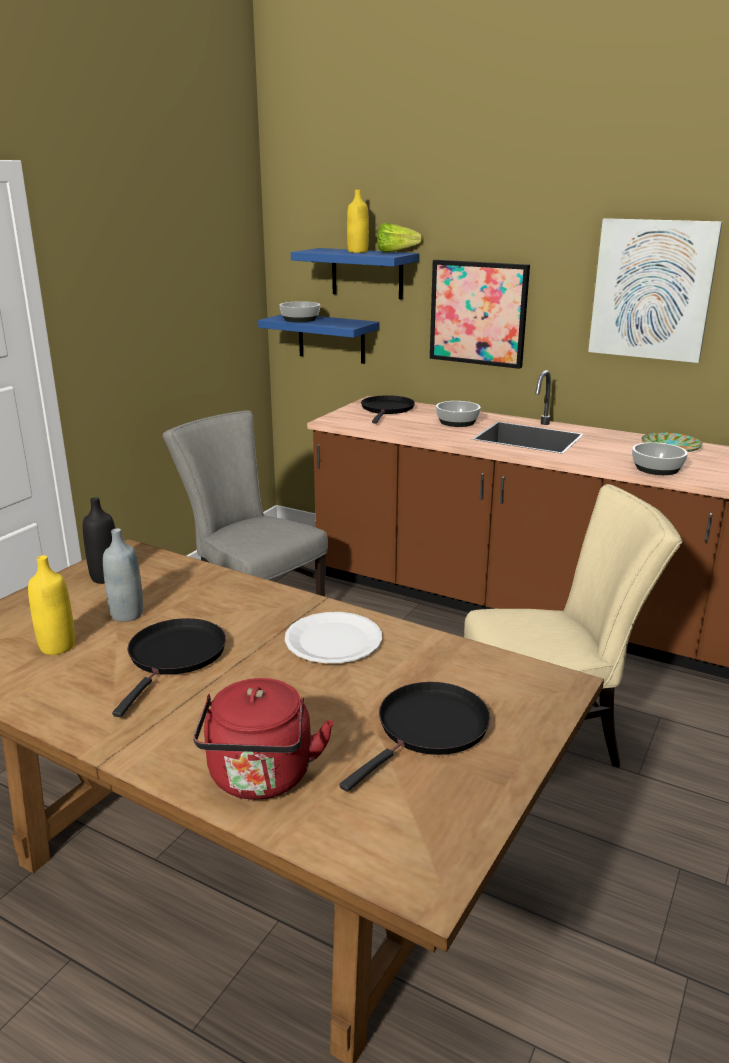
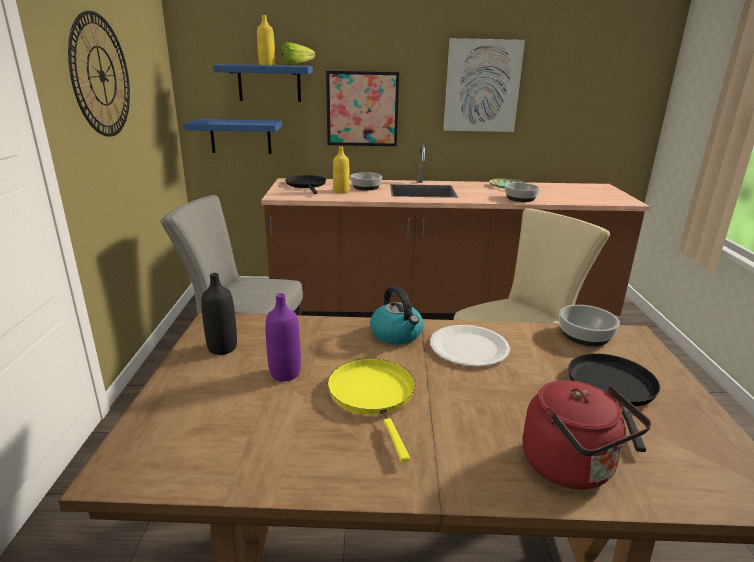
camera: 30 degrees left, 0 degrees up
(57, 646) = (257, 420): yellow bottle -> yellow bottle (341, 191)
(127, 614) = (285, 373): grey bottle -> purple bottle
(138, 271) = (101, 76): none -> wall clock
(175, 657) = (373, 395): black frying pan -> yellow frying pan
(278, 607) = (397, 334): none -> kettle
(300, 319) = (219, 122): bowl -> bowl (586, 335)

